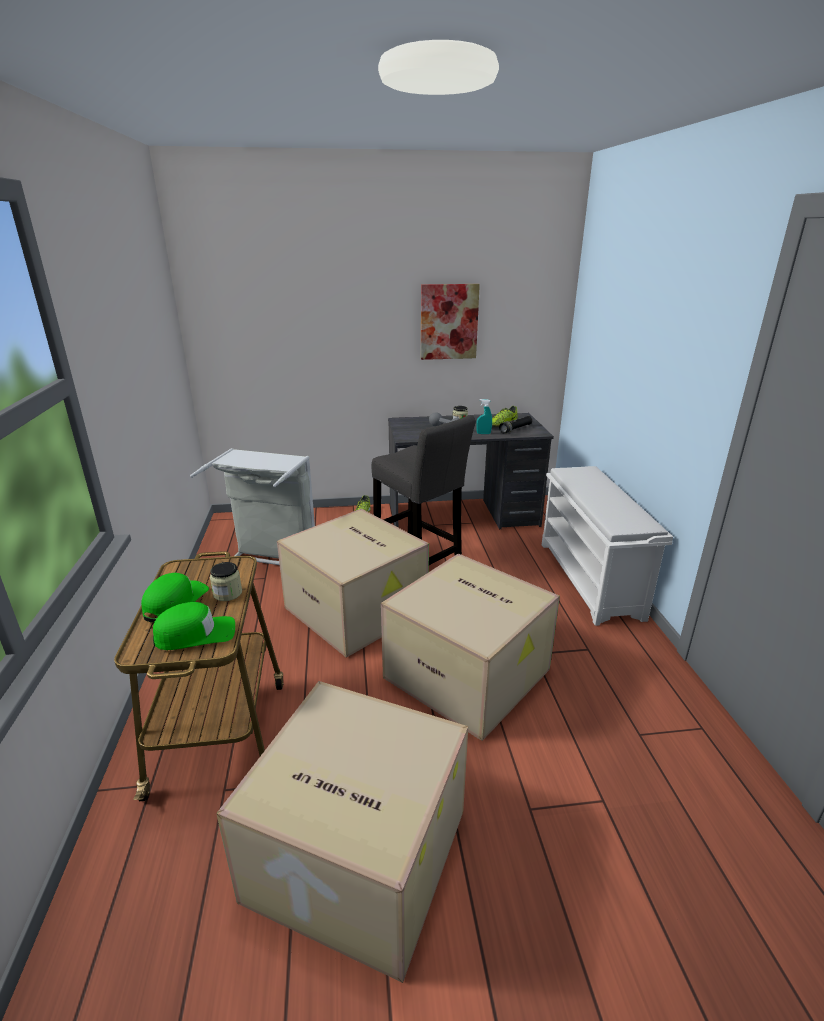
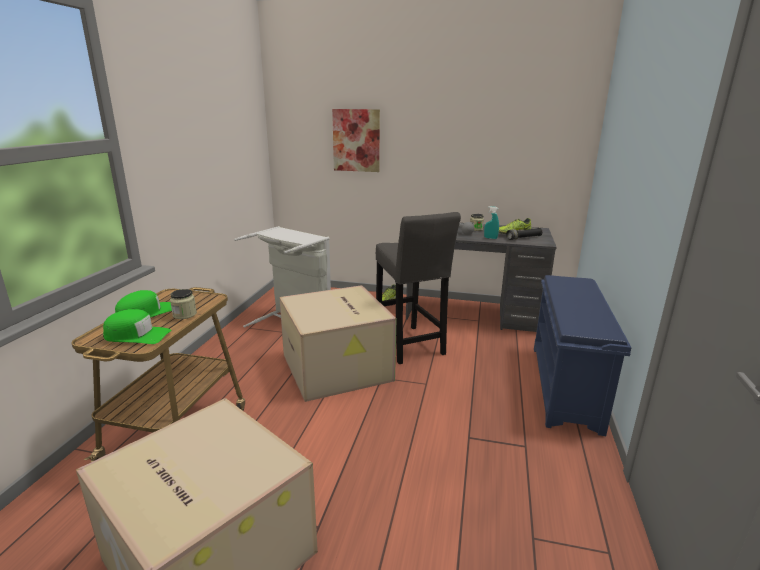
camera: 20 degrees right, 5 degrees down
(449, 322) = (477, 140): picture -> picture (356, 140)
(469, 673) = (398, 439): cardboard box -> none
(590, 579) = (566, 387): white shoe rack -> blue shoe rack

